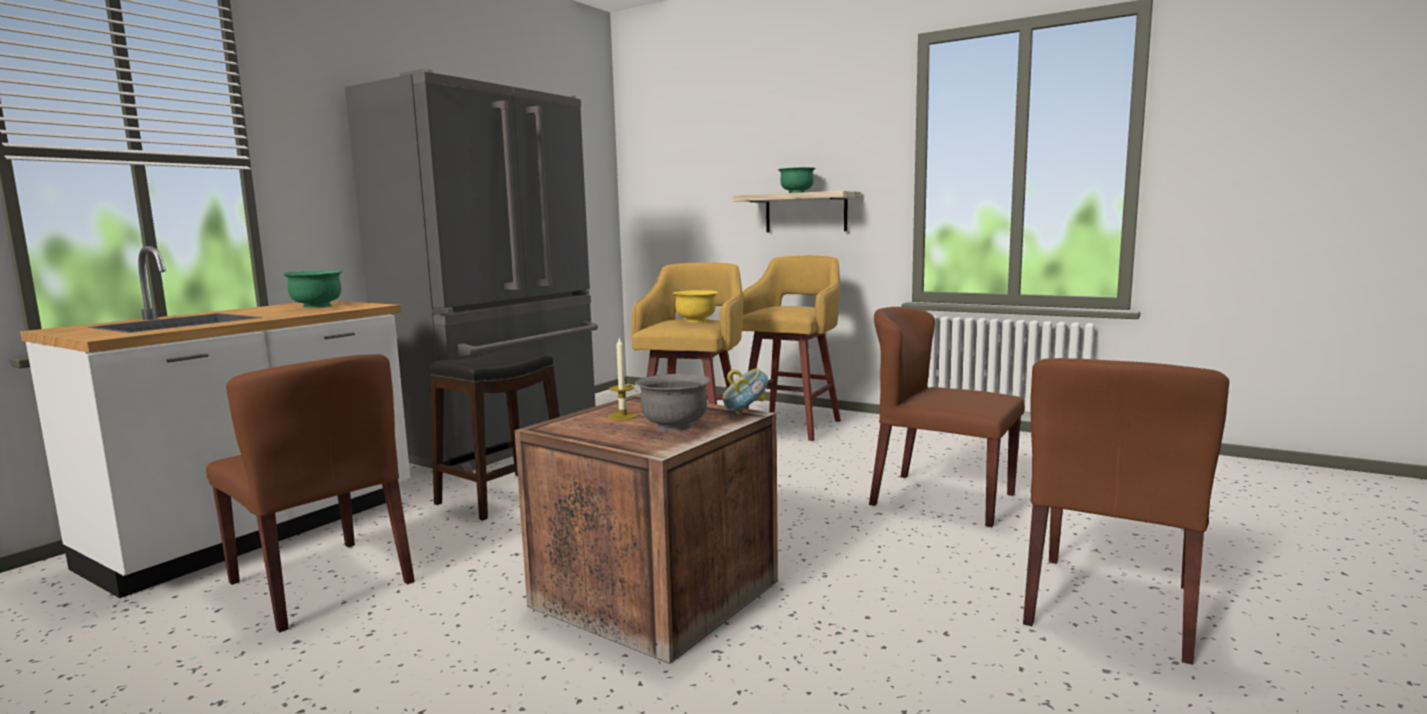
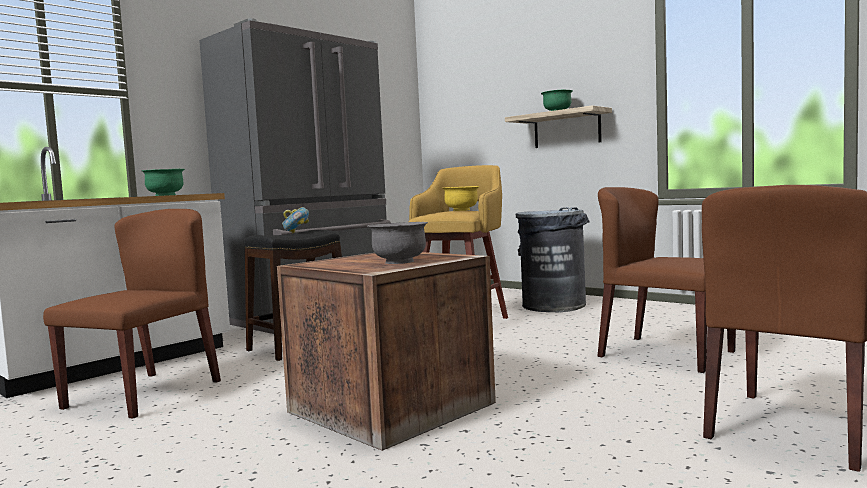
camera: 10 degrees right, 5 degrees down
(321, 583) = (144, 393): brown chair -> brown chair turned 120 degrees counterclockwise
(622, 416) = (365, 259): candle -> none
(744, 413) = (462, 256): bowl -> bowl (296, 233)
(792, 425) = (553, 306): yellow stool -> grey trash can

